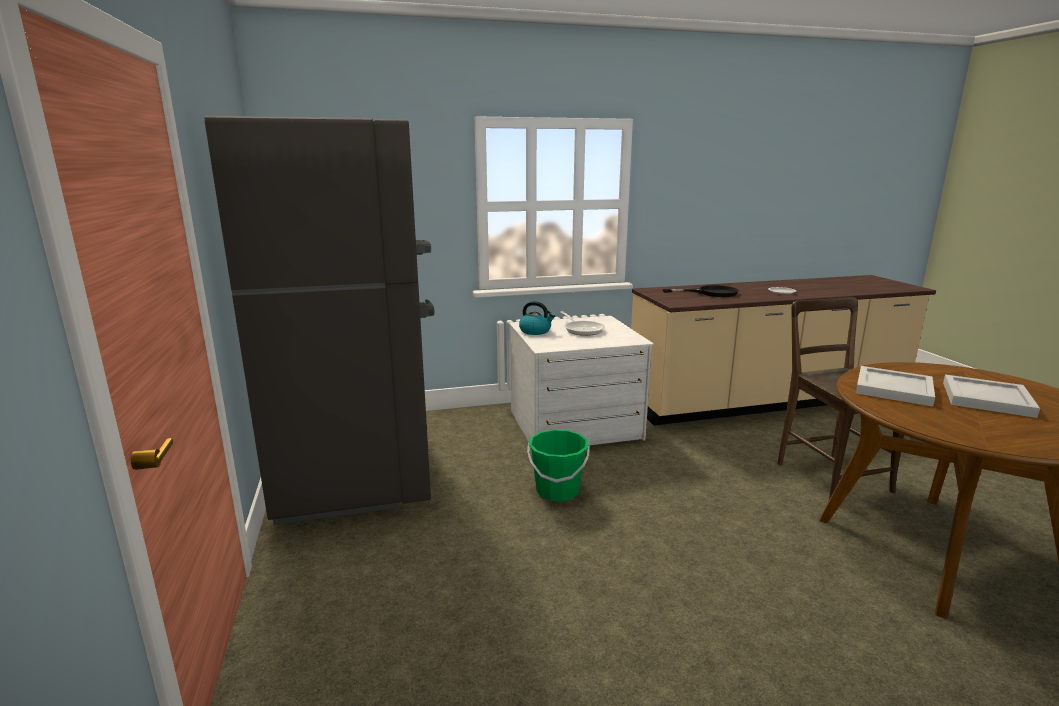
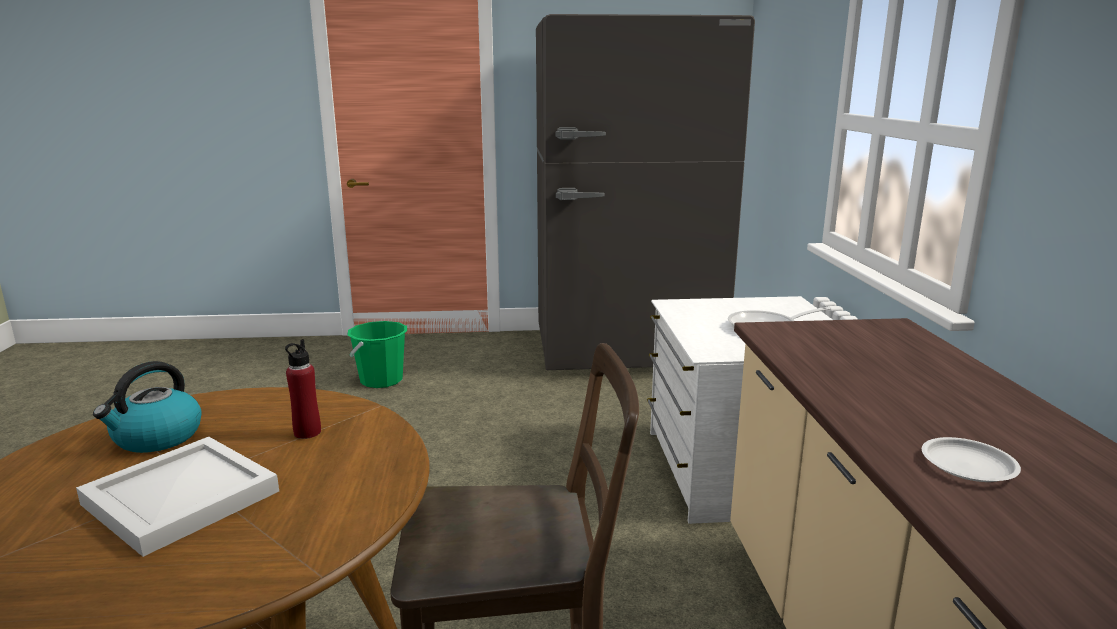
camera: 100 degrees right, 0 degrees up
(535, 331) = (752, 304): kettle -> kettle (157, 438)
(557, 491) = (556, 437): green bucket -> green bucket (381, 380)
(710, 293) = (893, 372): black frying pan -> none
(894, 389) = (307, 432): white tray -> red bottle

